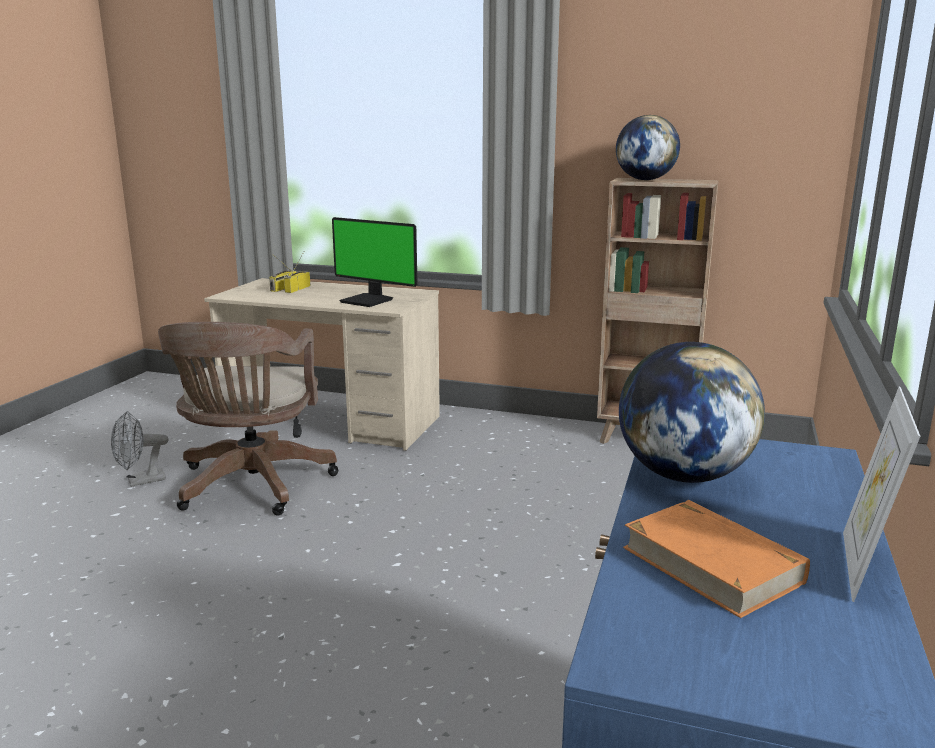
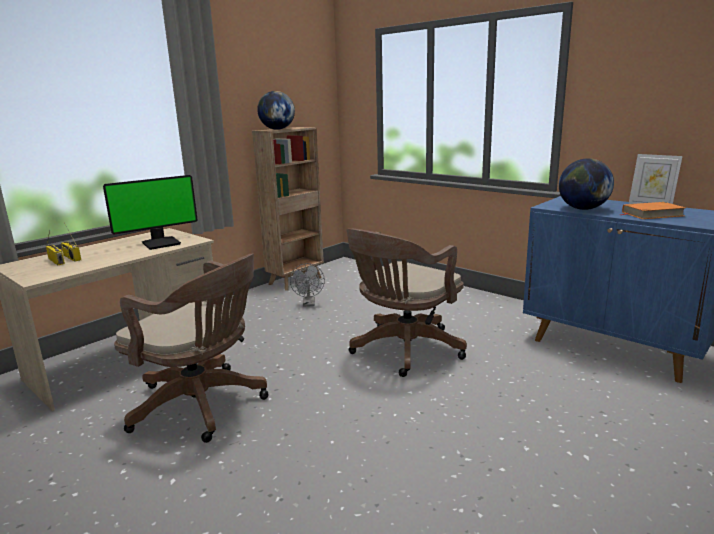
camera: 65 degrees left, 0 degrees up
(140, 481) = (116, 464): grey fan -> grey fan (309, 304)
(468, 583) = (403, 350): none -> brown office chair

